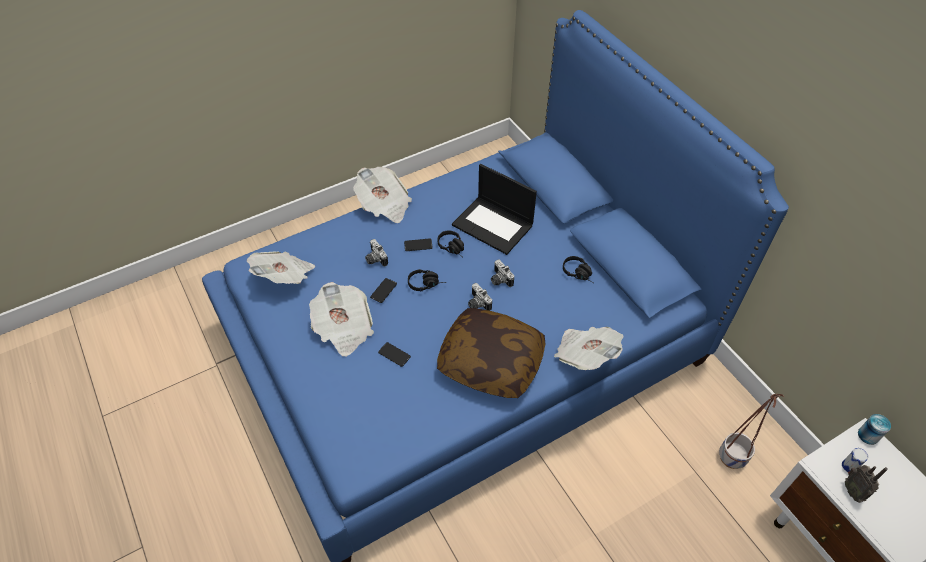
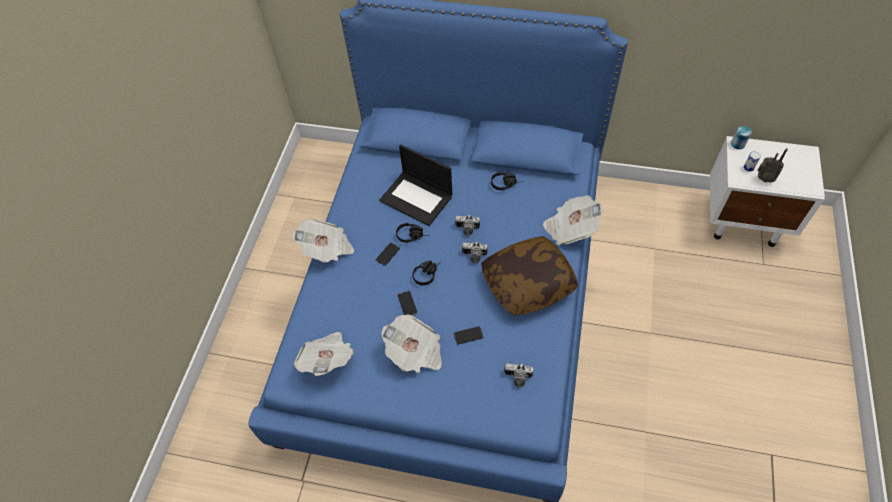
camera: 45 degrees left, 5 degrees up
(375, 259) = (373, 289): camera -> camera (517, 378)
(493, 225) = (417, 198): laptop -> laptop turned 45 degrees clockwise
(732, 458) = (661, 223): planter -> none

